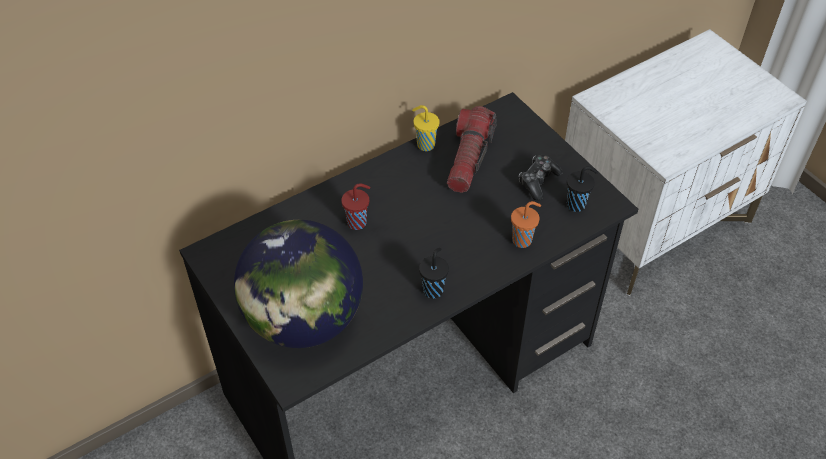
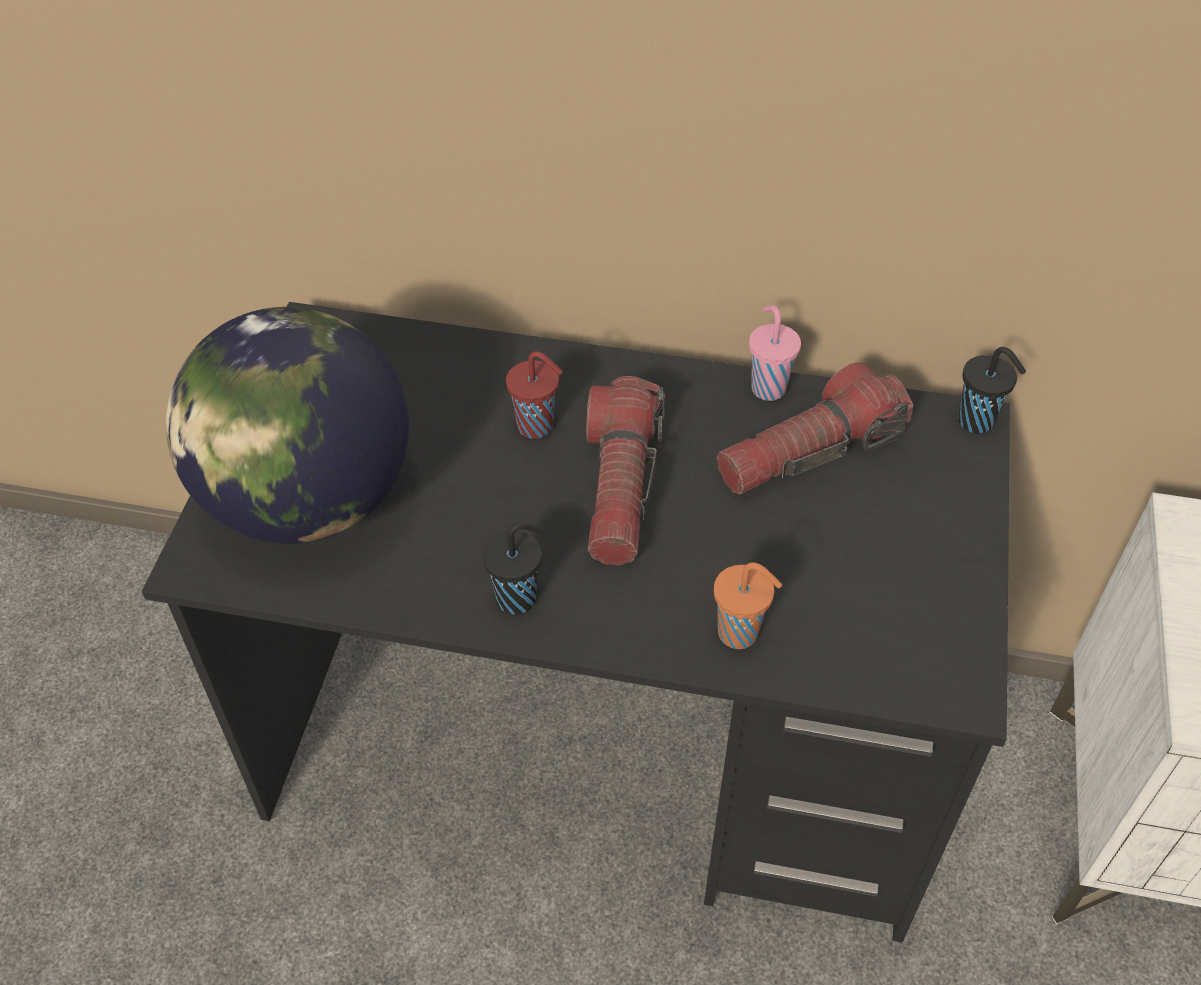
camera: 45 degrees right, 0 degrees up
(418, 221) = (620, 486): none -> flashlight
(424, 145) = (767, 387): yellow cup -> pink cup
(538, 181) = (879, 565): game controller -> none
(577, 205) = (900, 649): black cup -> black cup (977, 422)

